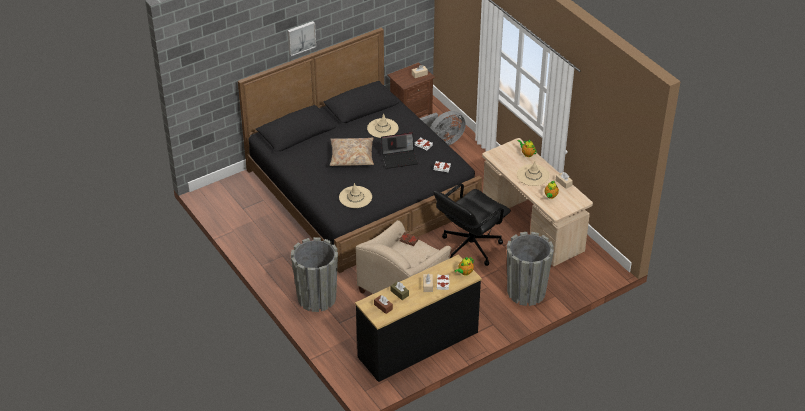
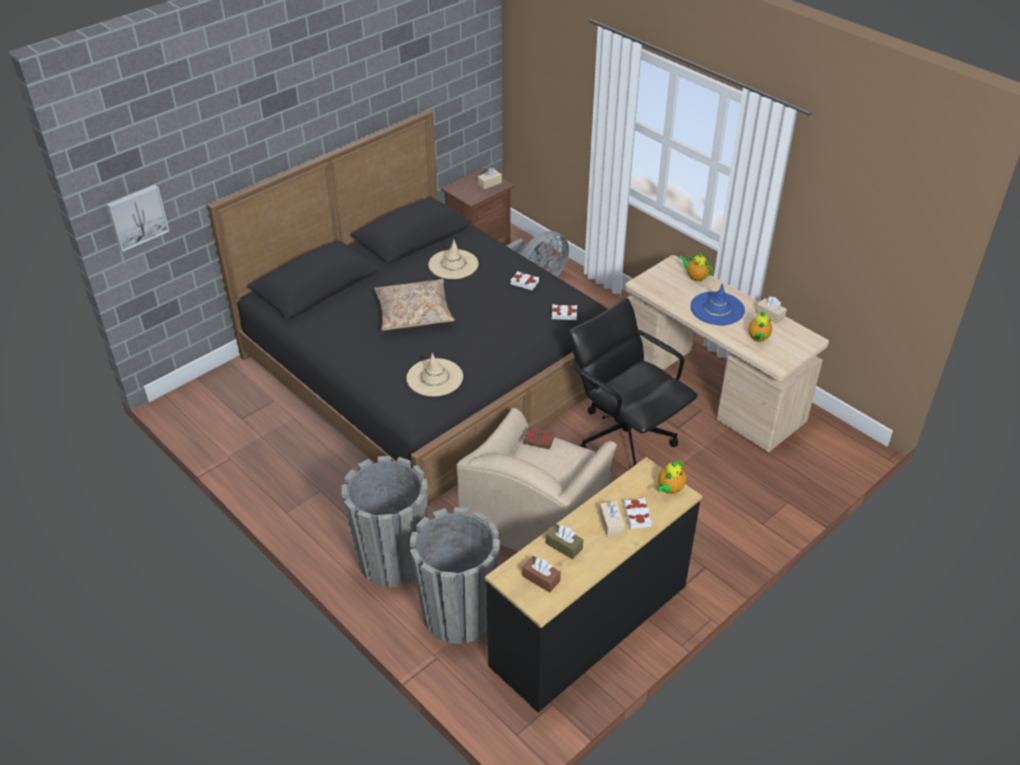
camera: 10 degrees left, 0 degrees up
(301, 37) = (306, 126): picture -> picture (137, 216)
(400, 158) = (492, 306): laptop -> none
(470, 246) = (625, 436): black office chair -> black office chair turned 105 degrees clockwise
(526, 292) = (740, 501): grey planter -> grey planter (458, 614)
(533, 175) = (717, 309): beige hat -> blue hat

